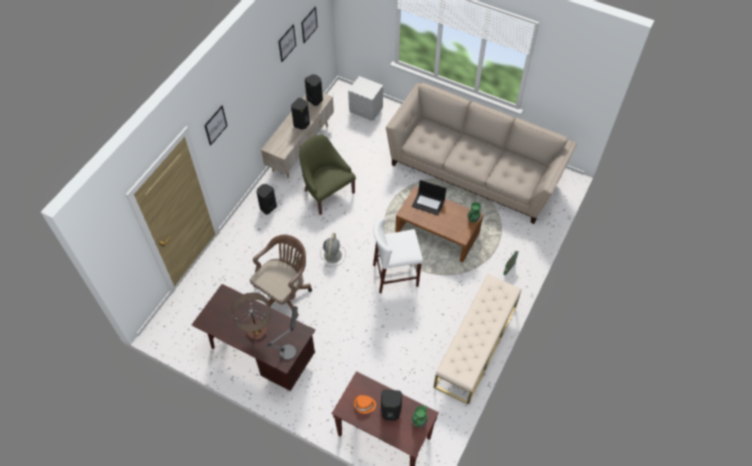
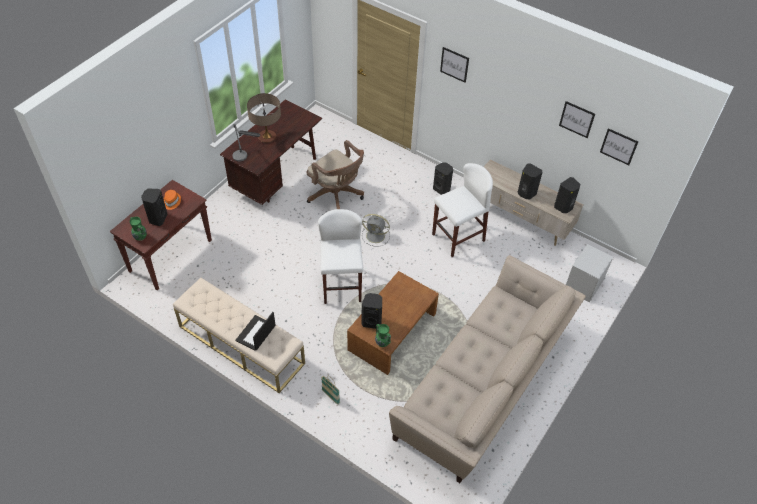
camera: 95 degrees right, 5 degrees down
(327, 192) = (458, 237): green armchair -> white stool
(428, 203) = (411, 303): laptop -> laptop (256, 334)
(453, 228) = (372, 321): none -> black speaker

